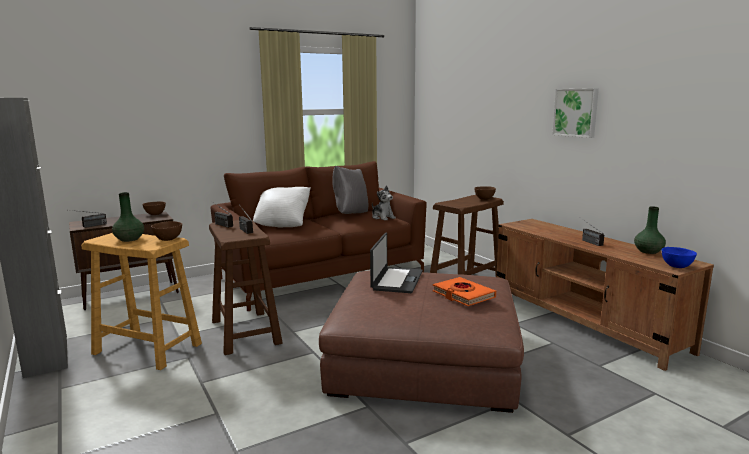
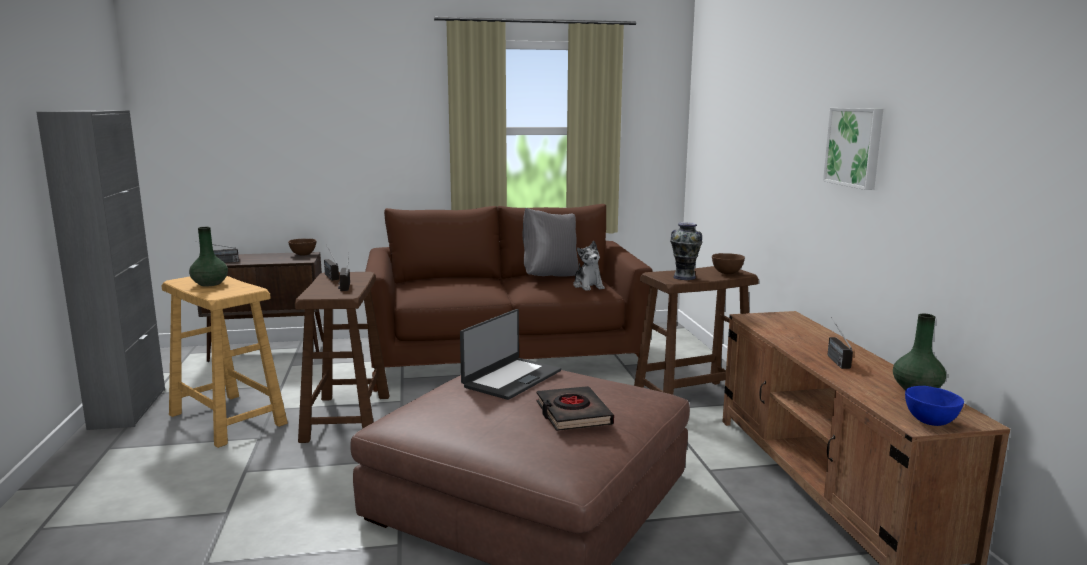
camera: 20 degrees right, 0 degrees up
(168, 239) = (246, 289): brown bowl -> none
(283, 224) = (447, 282): white pillow -> none
(463, 295) = (573, 414): orange book -> black book
(464, 203) = (684, 277): none -> vase

